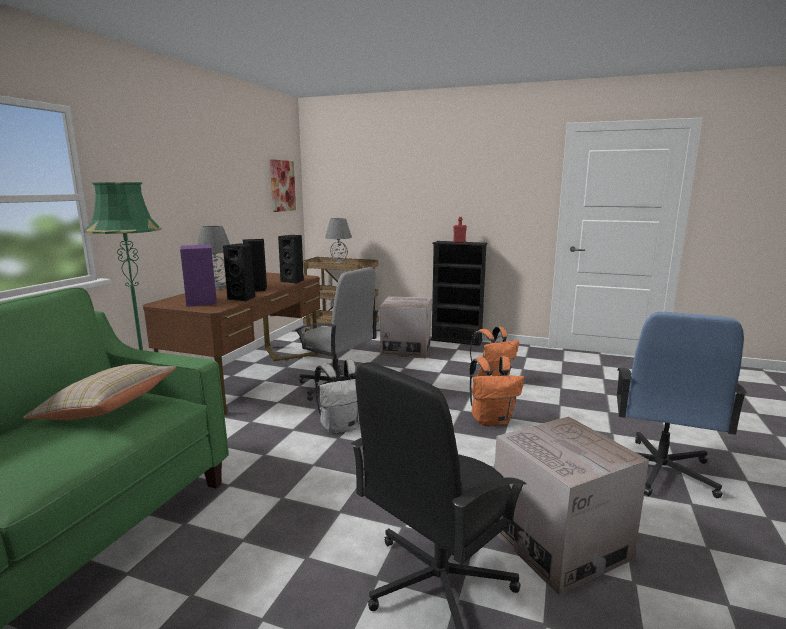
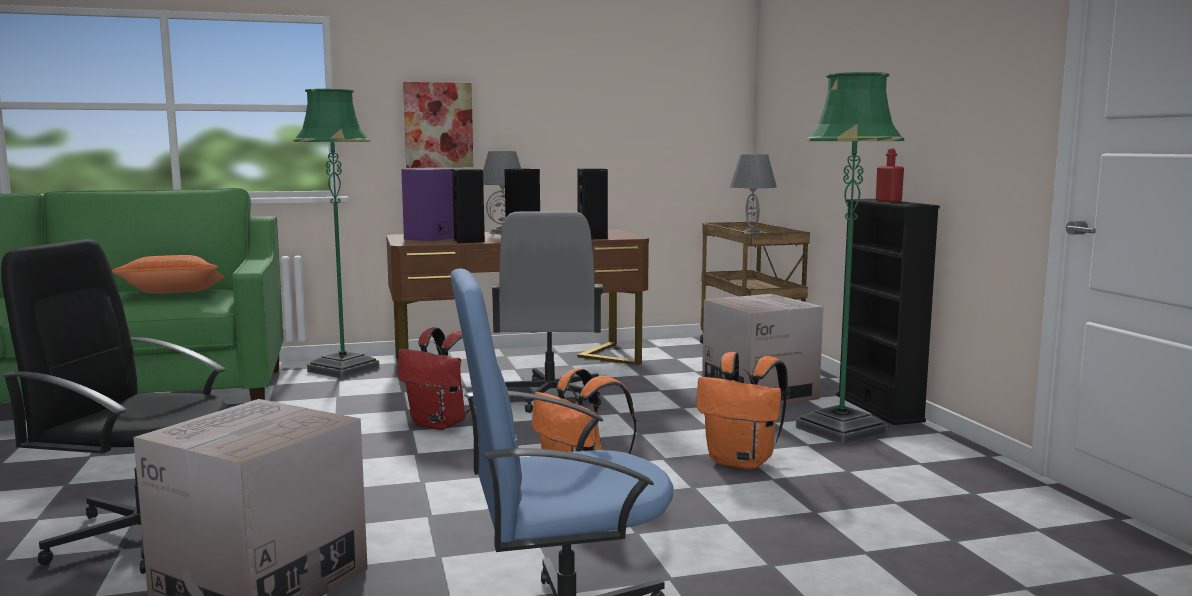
camera: 55 degrees right, 5 degrees down
(107, 410) = (173, 294): beige pillow -> orange pillow
(282, 186) = (694, 102): picture -> picture (438, 125)
(341, 426) = (441, 424): white backpack -> red backpack
(475, 354) = (840, 430): none -> green floor lamp

